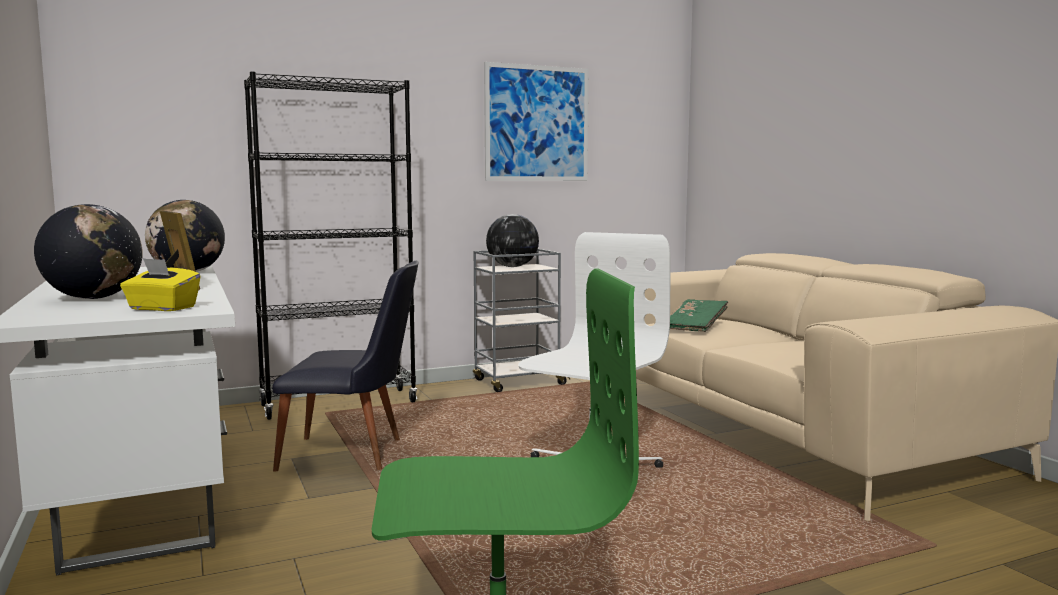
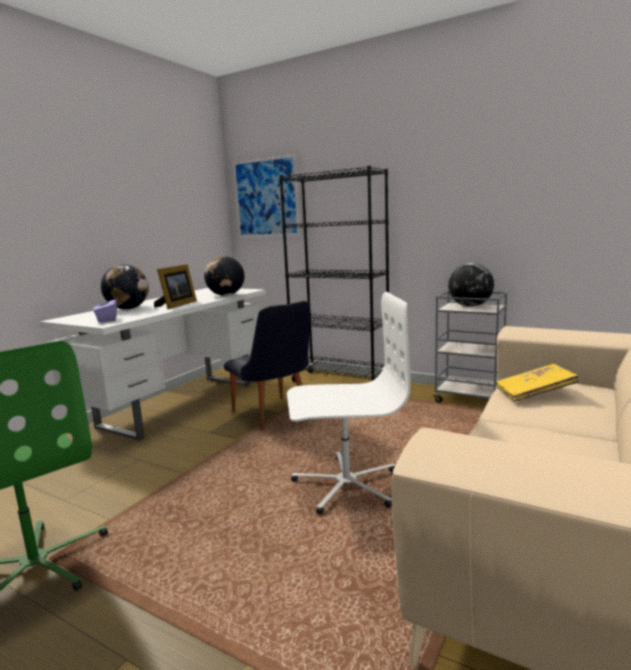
camera: 55 degrees right, 5 degrees up
(162, 308) = (107, 319): yellow tissue box -> purple tissue box
(537, 123) = (516, 181): picture -> picture (266, 198)
(695, 327) = (534, 394): green book -> yellow book

